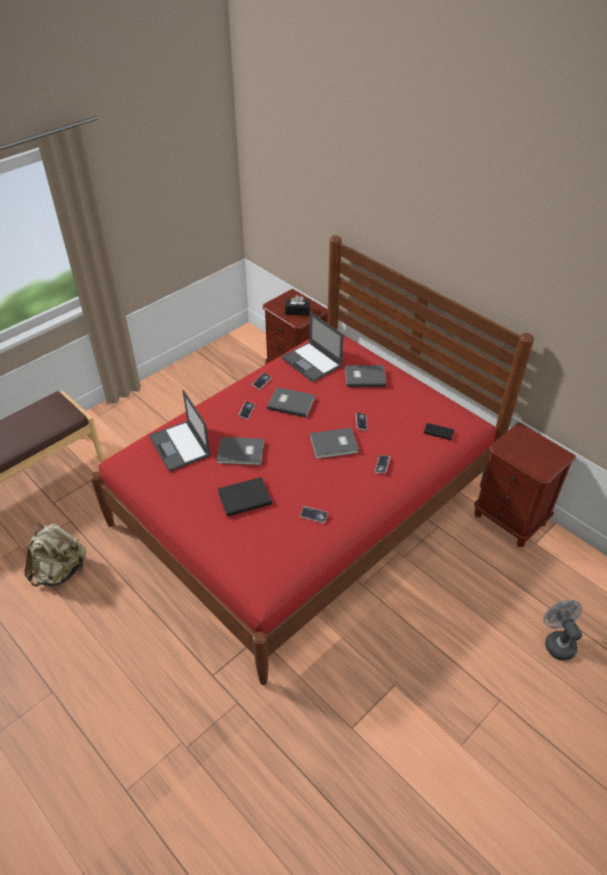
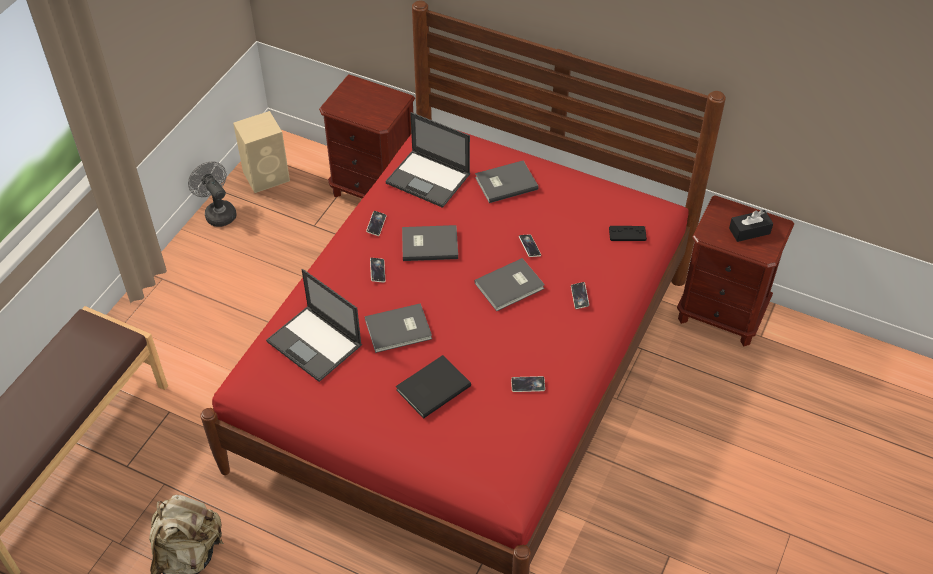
camera: 20 degrees left, 5 degrees up
(231, 350) = (267, 176): none -> beige speaker
(297, 311) = (372, 107): black tissue box -> black tissue box (749, 231)
(557, 642) = (826, 447): grey fan -> grey fan (218, 212)

